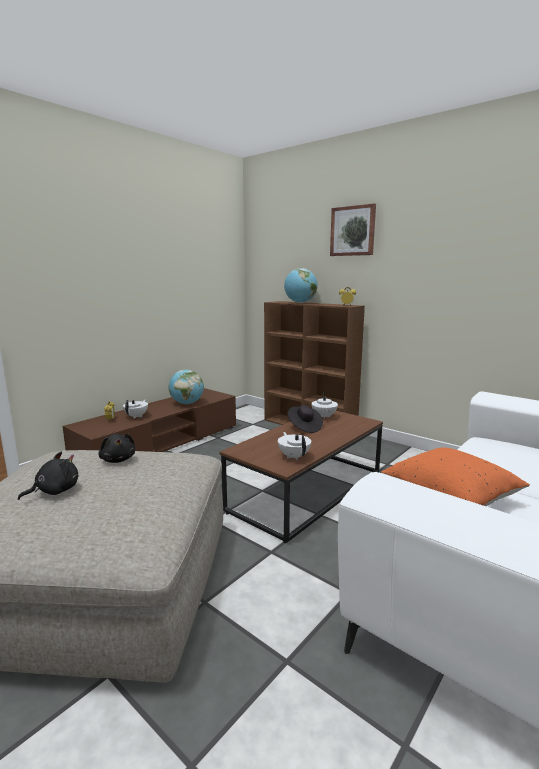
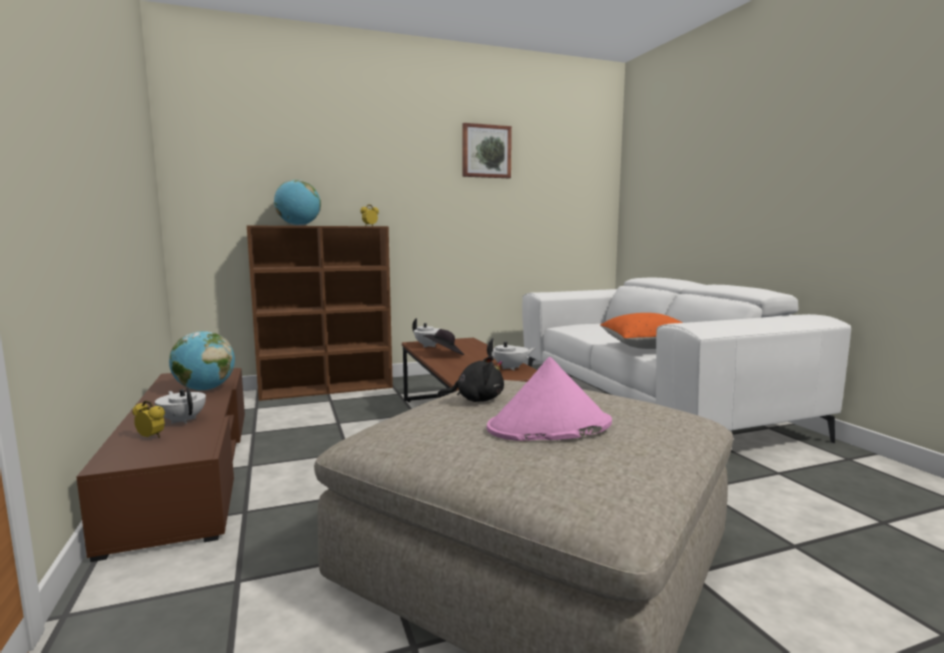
camera: 60 degrees left, 5 degrees down
(54, 491) = (549, 427): black plush toy -> pink hat
(294, 456) = (511, 368): white teapot -> white teapot turned 150 degrees clockwise
(353, 231) = (355, 140): picture -> picture (486, 151)

